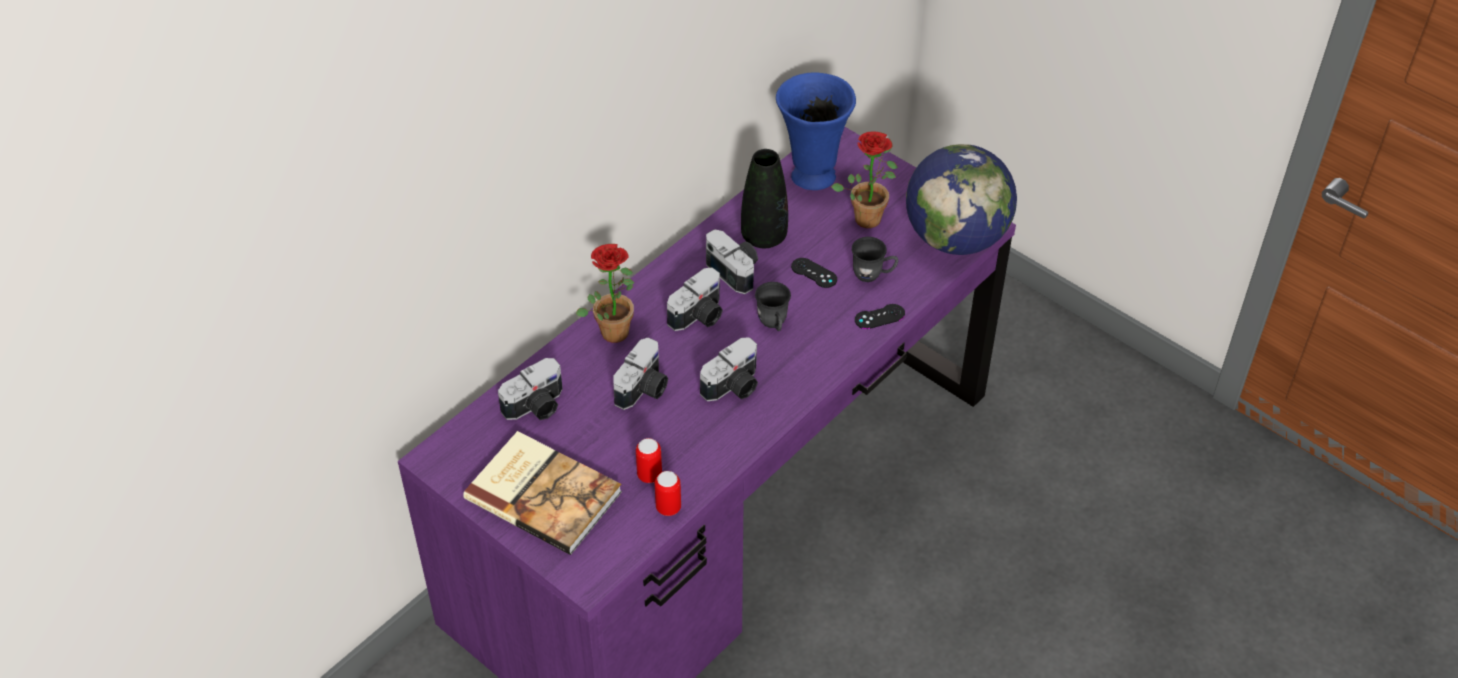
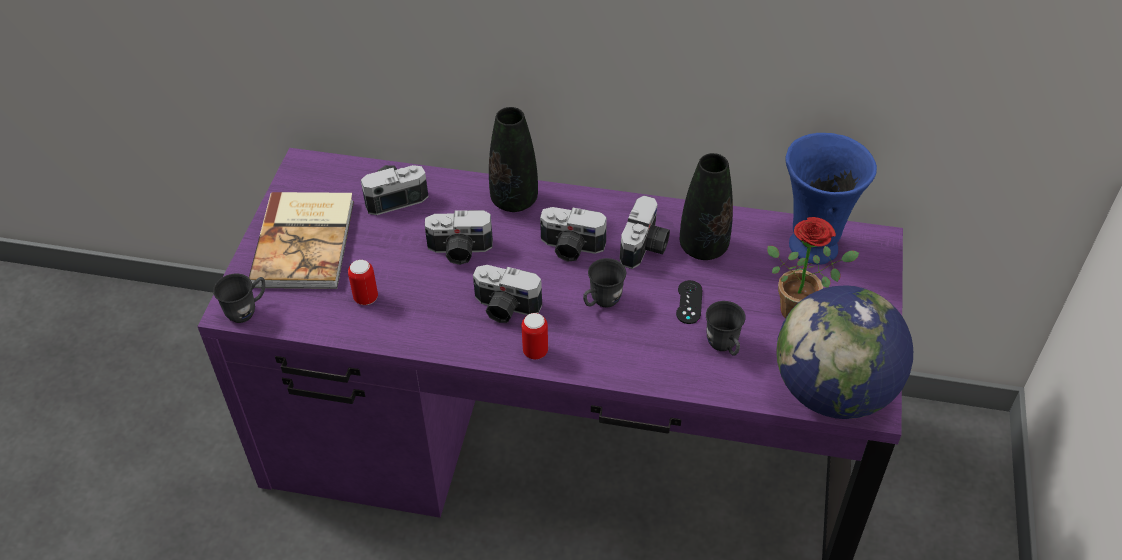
camera: 60 degrees right, 0 degrees up
(536, 407) = (394, 196): camera -> camera turned 135 degrees clockwise
(597, 567) = (247, 310): none -> grey mug
(613, 328) = (514, 200): potted plant -> black vase
(668, 508) = (337, 326): can -> can (535, 351)
(879, 317) = (674, 376): black game controller -> none

